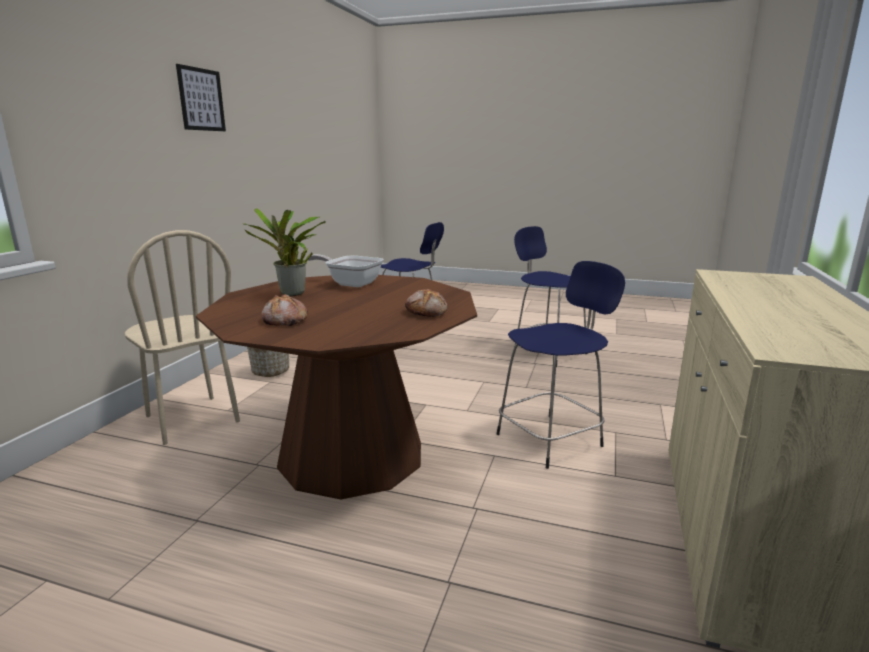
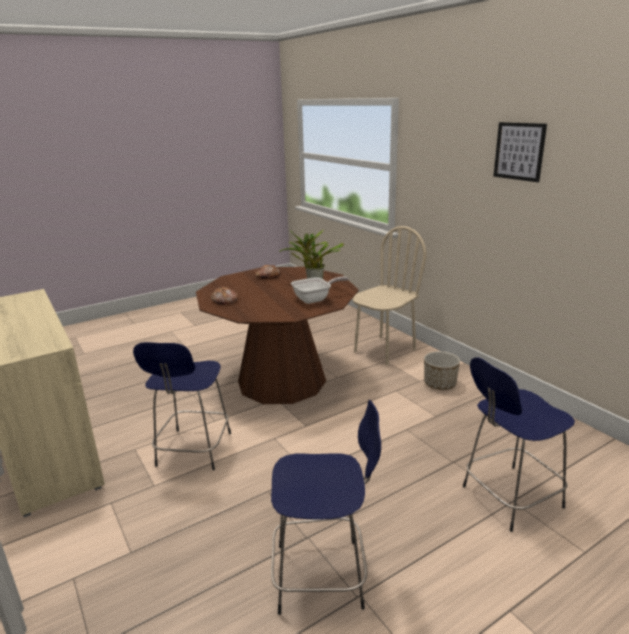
camera: 130 degrees right, 5 degrees up
(191, 419) = (384, 350): beige chair -> beige chair turned 135 degrees clockwise

